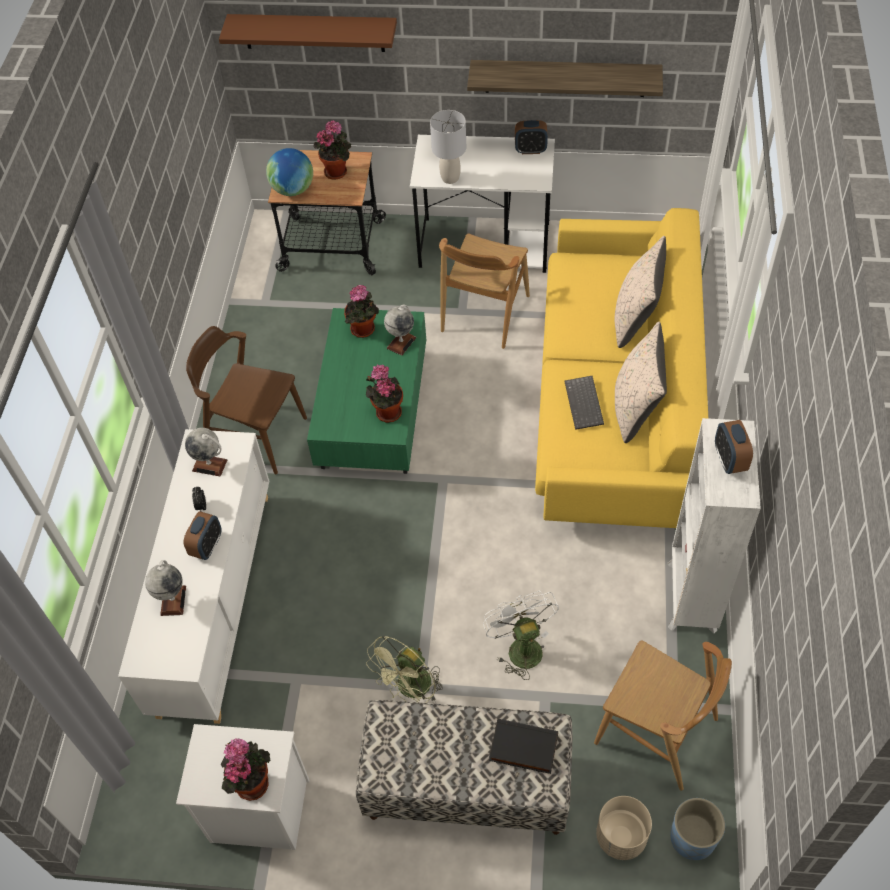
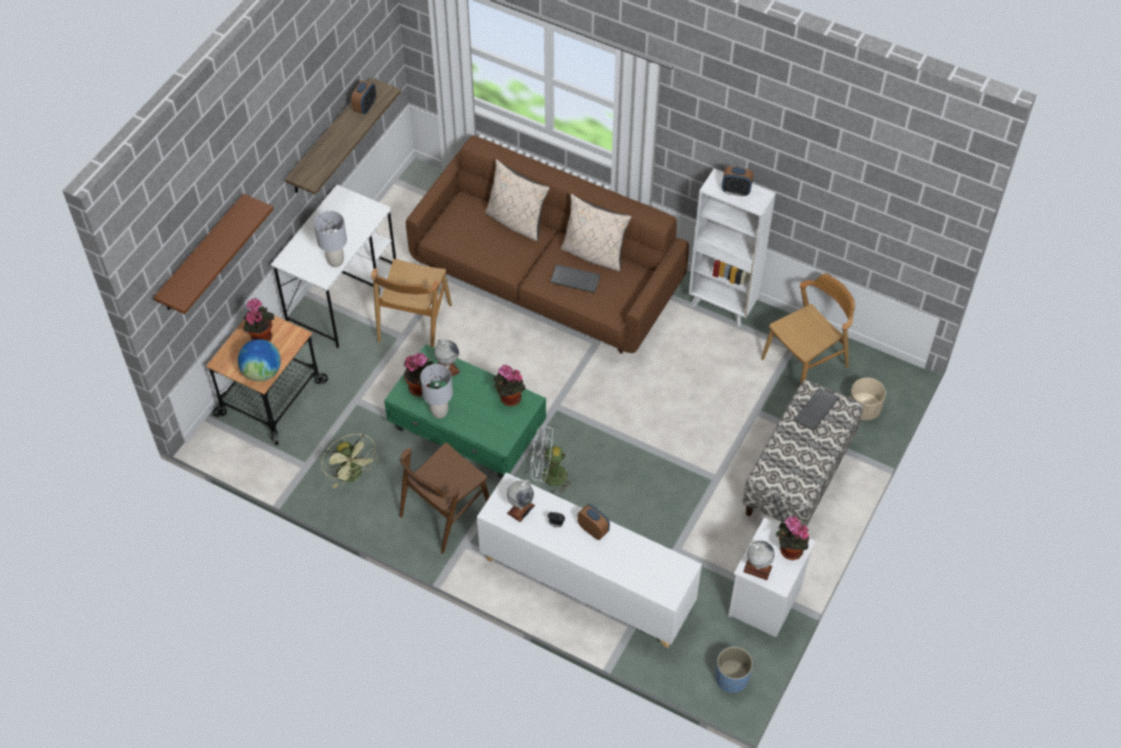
camera: 70 degrees left, 0 degrees up
(173, 600) = (629, 562): globe -> globe (757, 569)
(339, 358) = (439, 412): none -> grey table lamp
(410, 690) = (716, 484): green fan -> green fan (353, 475)
(484, 313) = (414, 323): brown chair -> brown chair turned 60 degrees clockwise
(520, 646) = (713, 411): white fan -> white fan (548, 476)
(522, 749) = (816, 410): black book -> keyboard
(530, 150) = (339, 203): alarm clock -> alarm clock (365, 107)
(614, 403) = (546, 280): yellow sofa -> brown sofa
(692, 838) = (879, 375): blue planter -> blue planter (731, 679)

